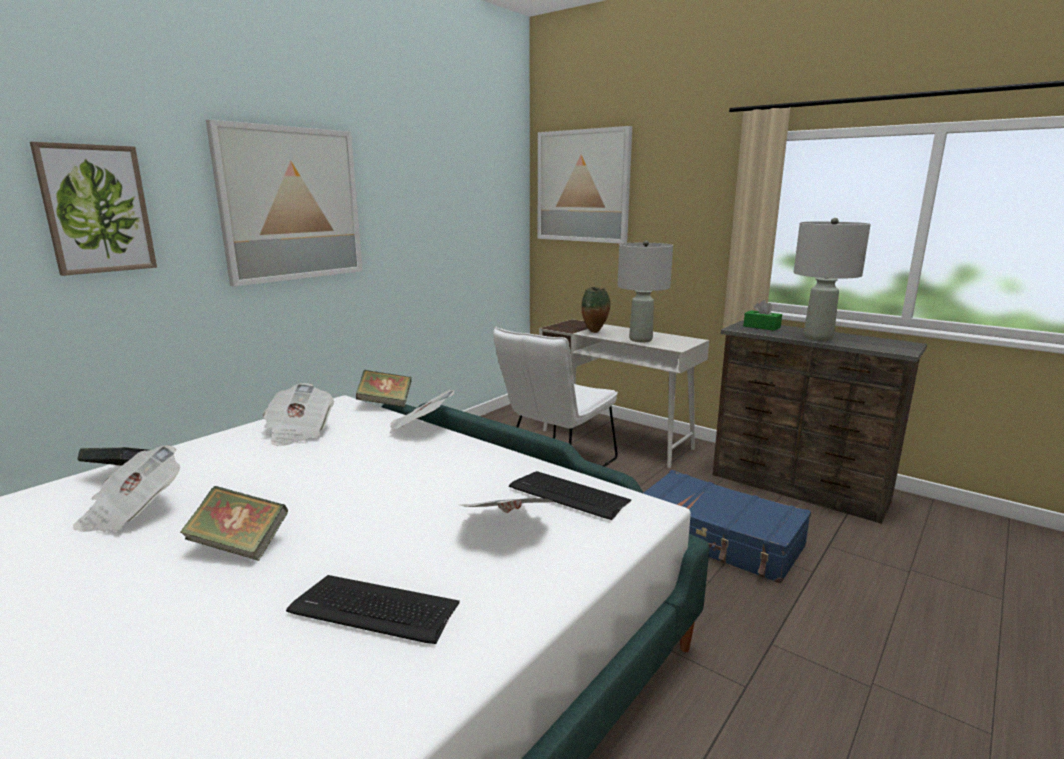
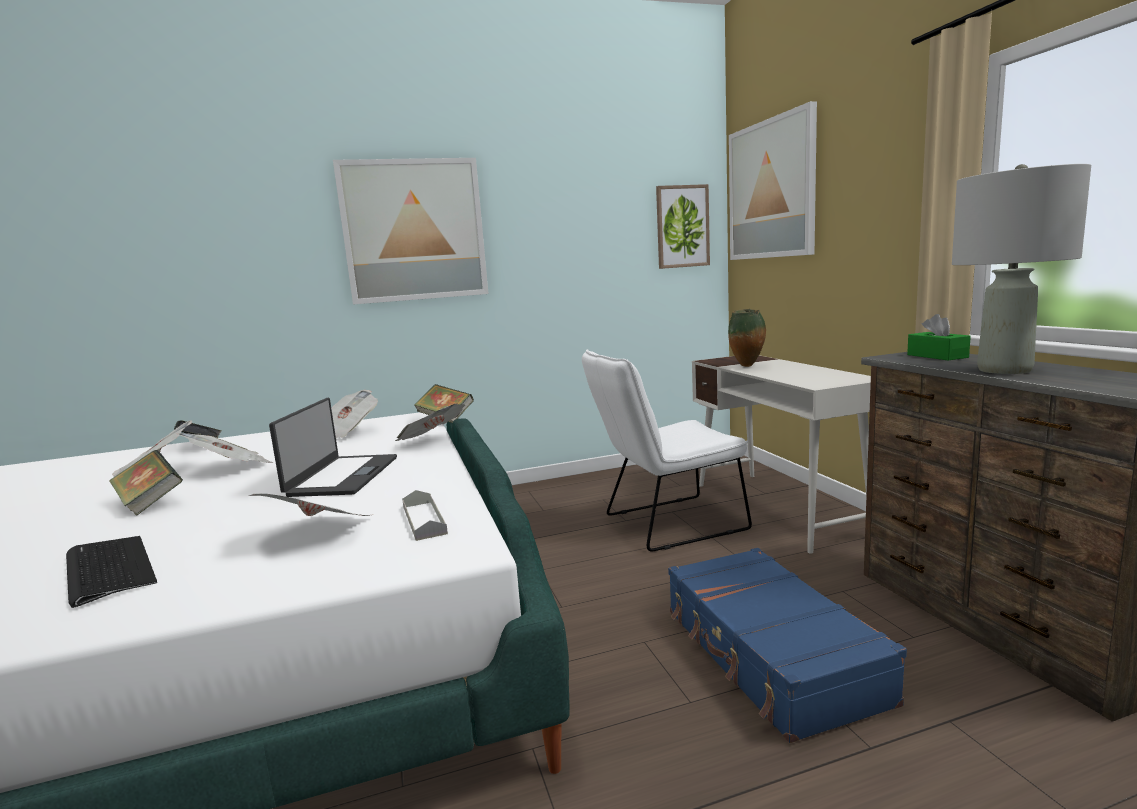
camera: 35 degrees right, 5 degrees down
(97, 209) = (243, 240): picture -> picture (682, 226)
(248, 491) = (231, 468): none -> newspaper
(406, 475) = (342, 476): none -> laptop
(569, 495) = (424, 520): keyboard -> grey tray
(640, 339) = (788, 375): grey table lamp -> none

